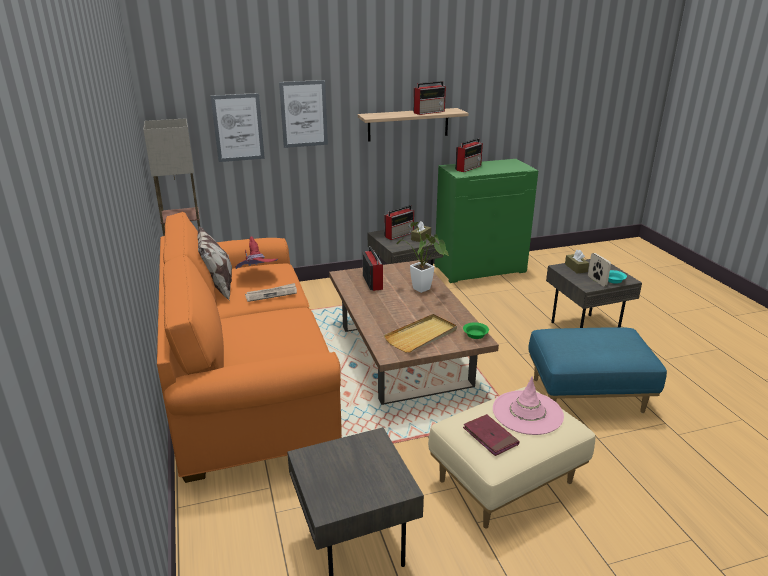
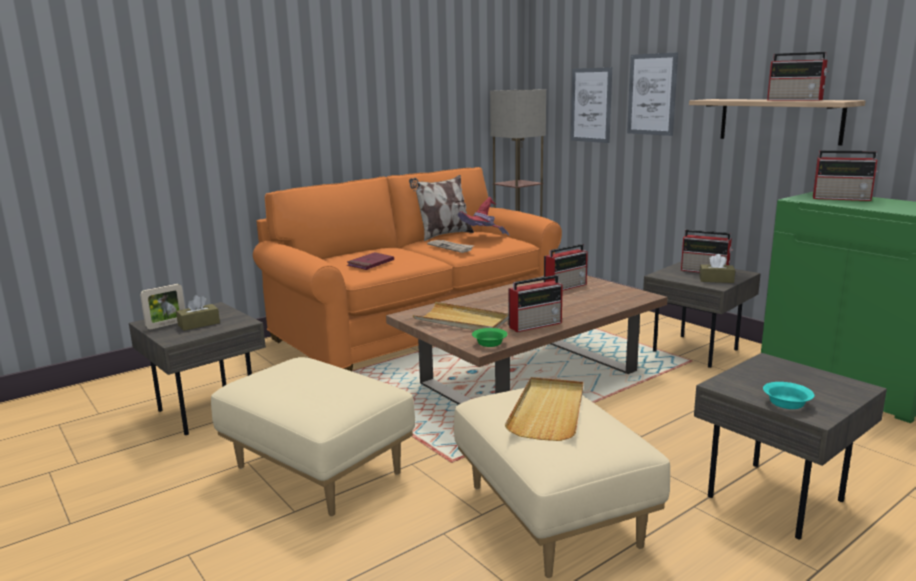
camera: 70 degrees right, 10 degrees down
(424, 290) = (577, 308): potted plant -> none
(448, 311) = (536, 324): none -> radio
(490, 437) = (277, 375): red book -> red book (370, 263)
(527, 413) = (331, 387): pink hat -> none
(576, 268) = (788, 371): brown tissue box -> brown tissue box (199, 324)
(586, 396) = (550, 515): blue ottoman -> beige ottoman
(588, 341) = (548, 411): none -> beige tray
(597, 281) = (758, 390): picture frame -> picture frame (166, 325)

